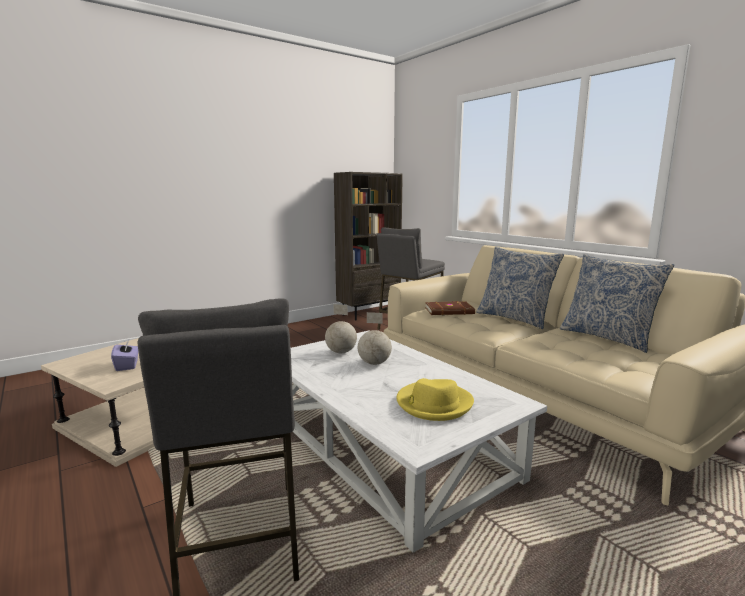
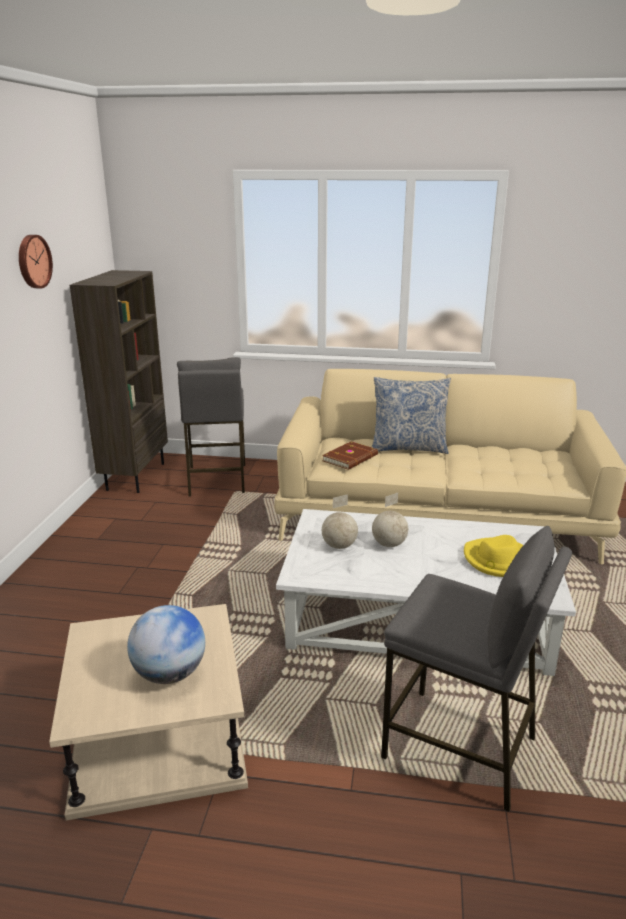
camera: 45 degrees left, 10 degrees up
(127, 365) = (169, 674): purple tissue box -> globe
(303, 152) = (33, 261): none -> wall clock
(607, 337) = (498, 447): pillow -> none

